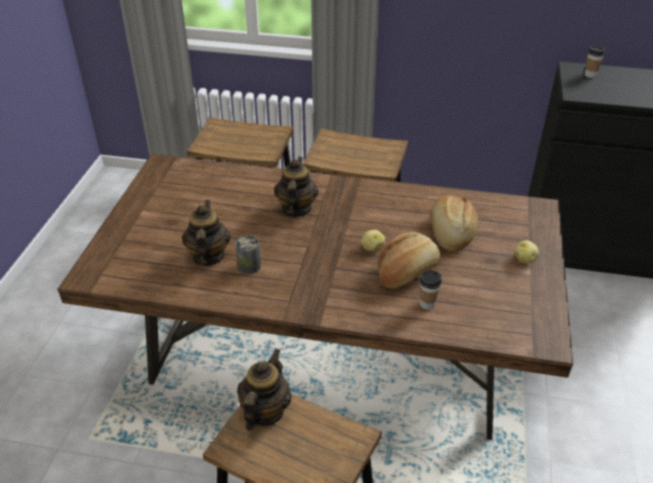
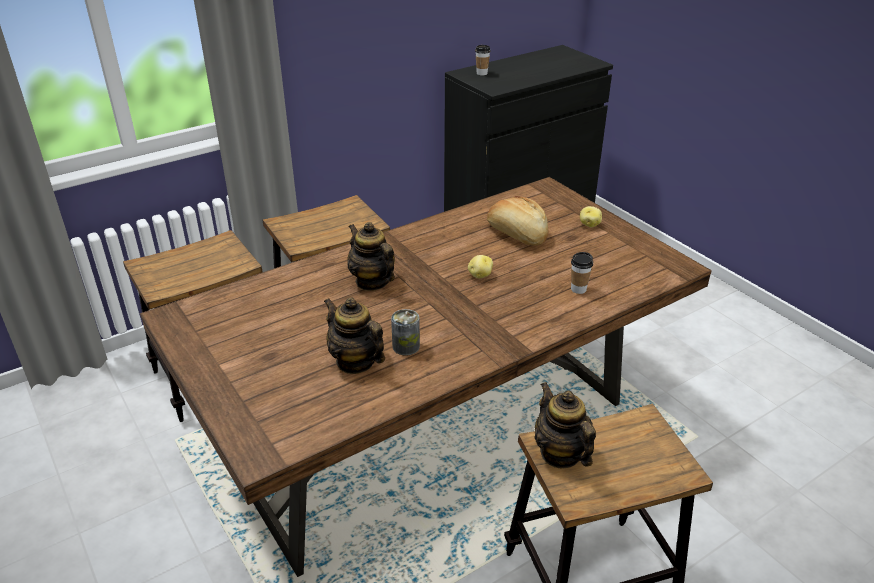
camera: 45 degrees left, 5 degrees down
(407, 272) = (531, 276): bread -> none

